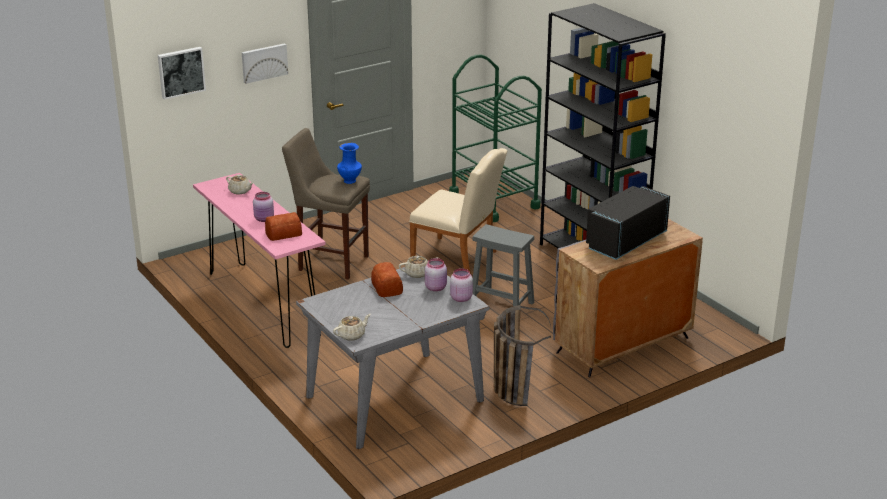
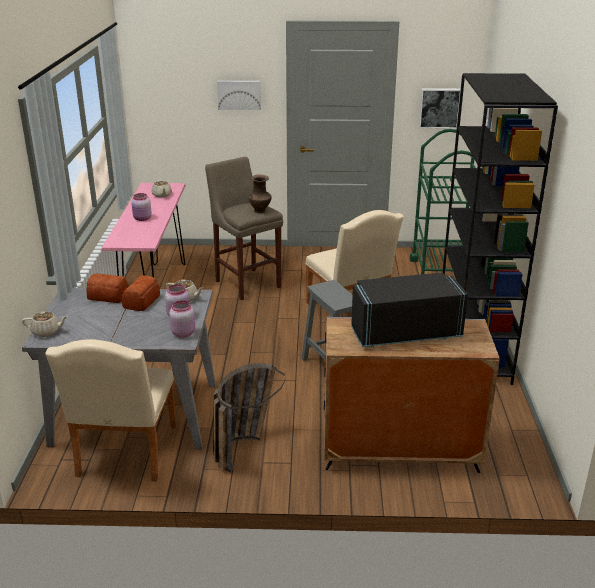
camera: 35 degrees right, 0 degrees up
(181, 72) = (160, 87): picture -> picture (439, 108)
(282, 234) = (135, 233): bread -> bread (107, 296)
(350, 181) = (260, 211): blue vase -> brown vase
(431, 428) = (125, 455): none -> beige chair

